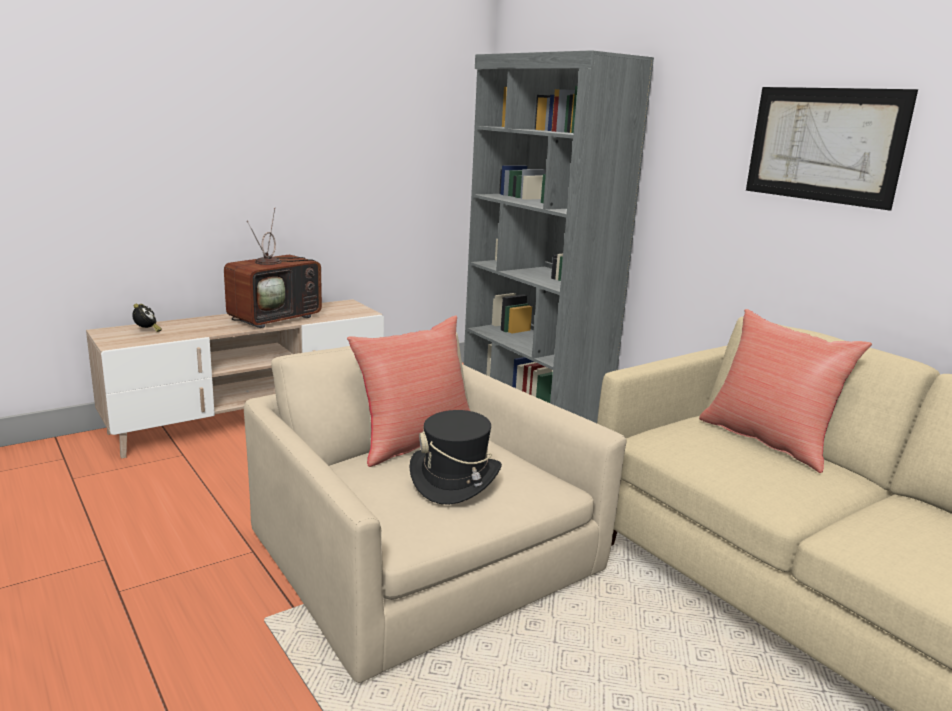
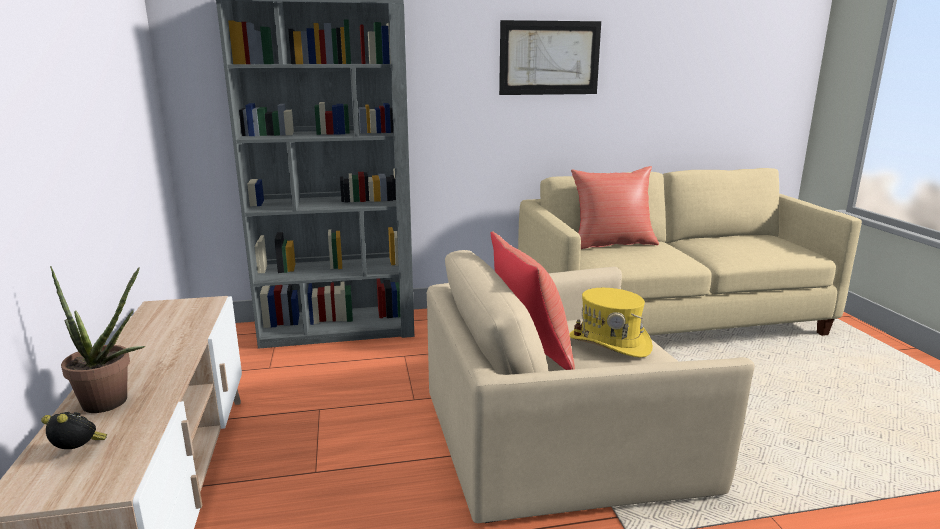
camera: 65 degrees left, 0 degrees up
(200, 325) = (112, 404): none -> potted plant
(275, 318) = (156, 350): television -> none
(455, 480) = (609, 343): black hat -> yellow hat

